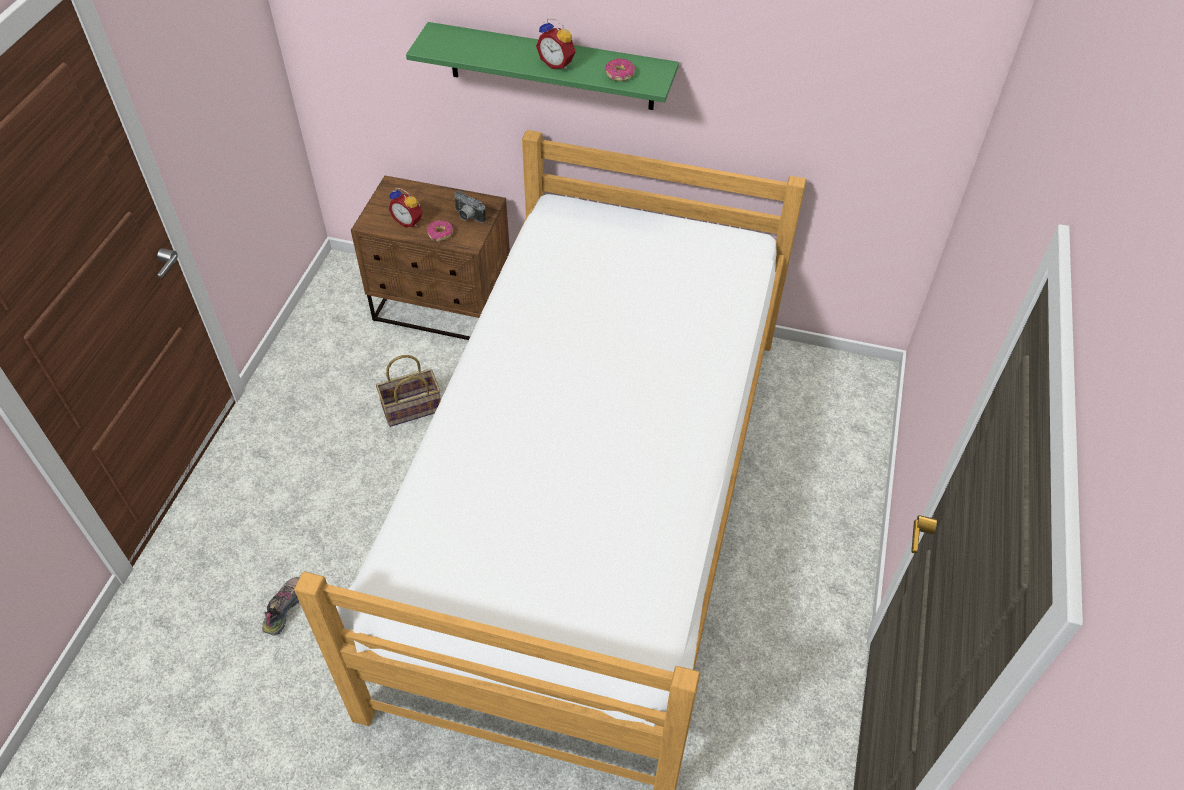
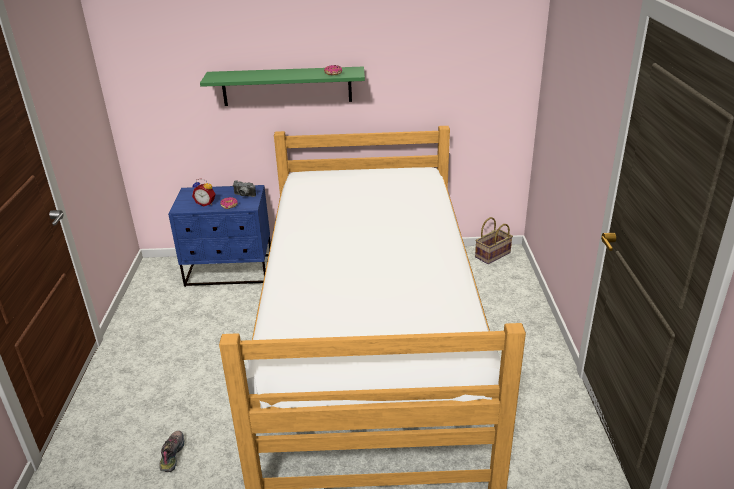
camera: 15 degrees left, 20 degrees down
(411, 410) = (227, 325): basket -> basket (492, 255)
(443, 307) = (230, 271): brown nightstand -> blue nightstand
(557, 64) = (294, 74): alarm clock -> none

